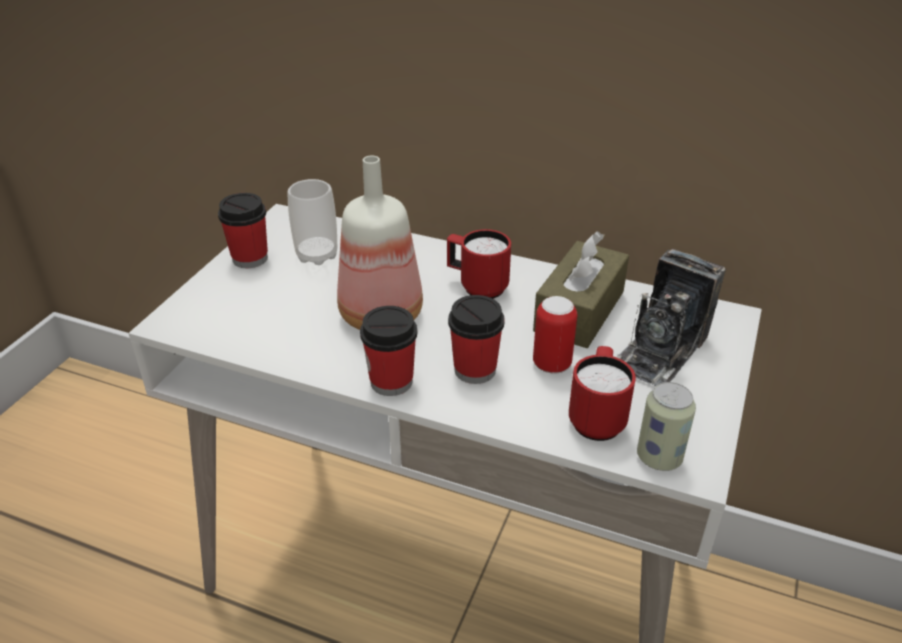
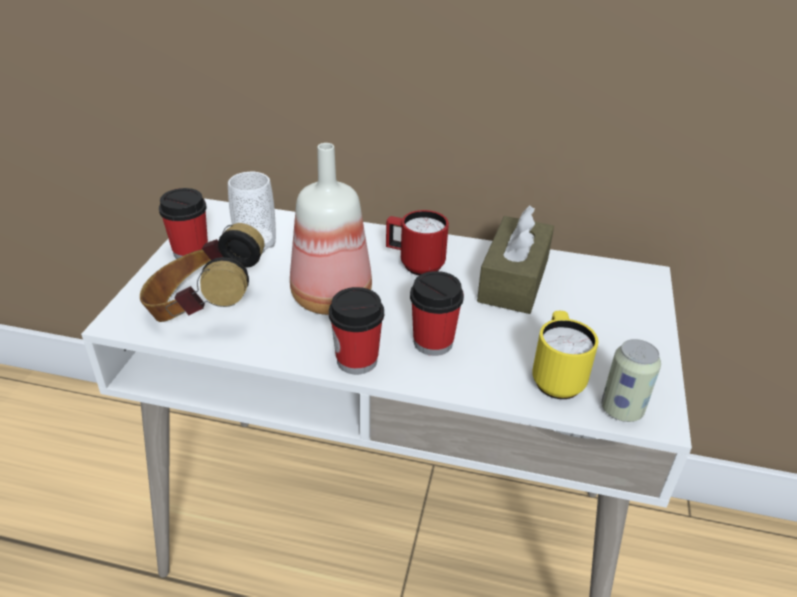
camera: 10 degrees left, 0 degrees up
(250, 319) = (204, 311): none -> headphones
(551, 364) = (502, 331): can -> none
(597, 418) = (556, 377): red mug -> yellow mug
(660, 350) = (595, 311): camera -> none

